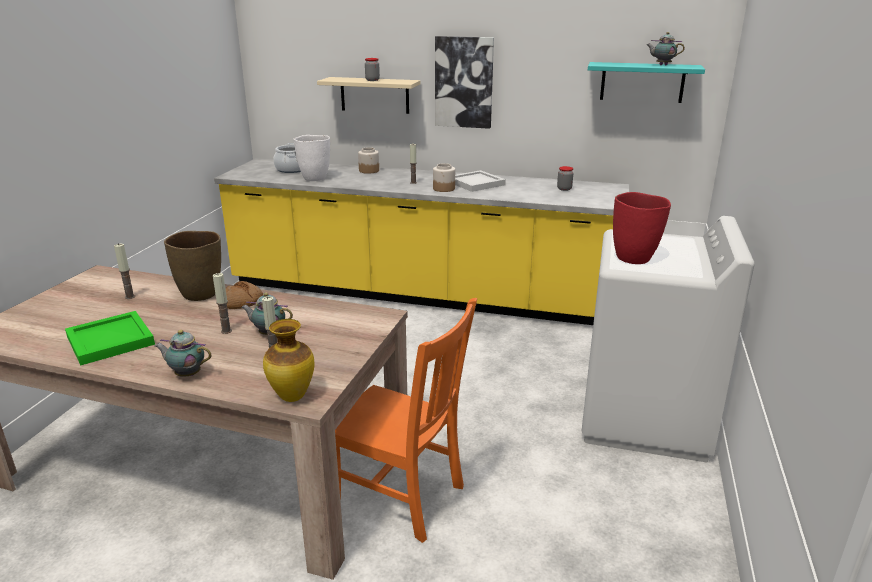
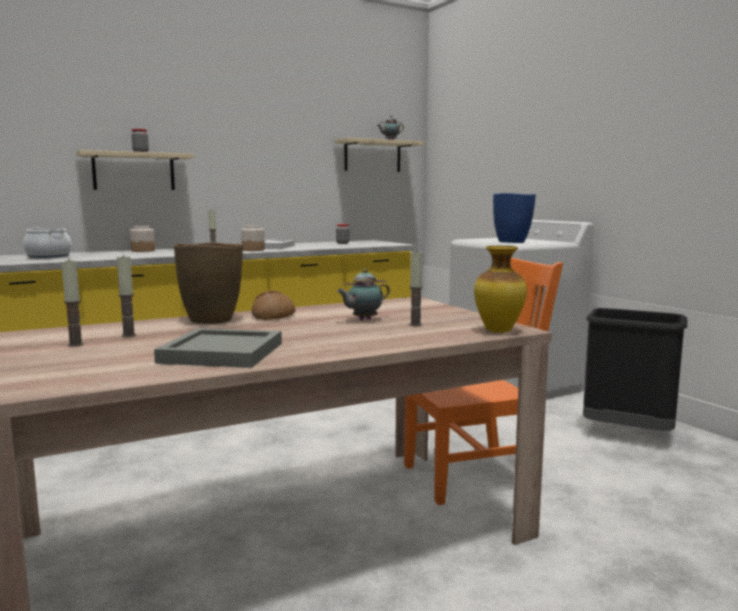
camera: 45 degrees left, 15 degrees down
(109, 341) = (223, 353): green tray -> grey tray
(187, 374) = (380, 344): teapot -> none
(226, 331) = (321, 326): candle -> candle (75, 344)
(314, 178) = (100, 257): white vase -> none
(464, 82) = (230, 157): picture -> none
(634, 258) = (511, 242): red vase -> blue vase
(634, 542) = (628, 433): none -> black trash can
(642, 82) = (372, 156): turquoise shelf -> beige shelf

